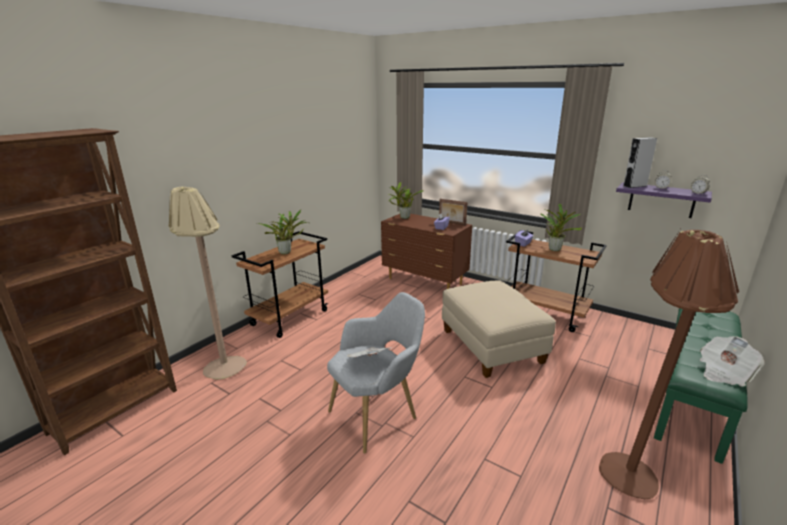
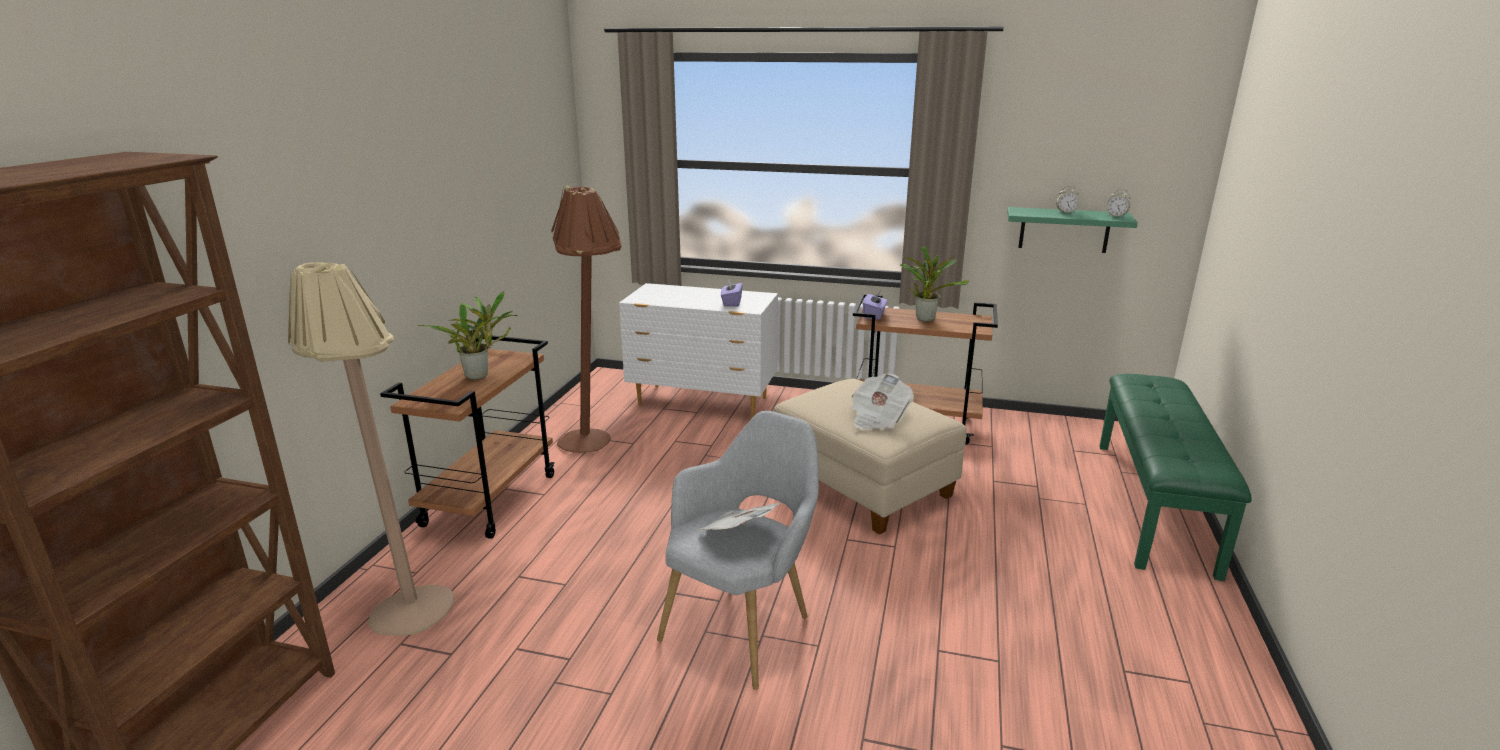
camera: 20 degrees left, 0 degrees up
(403, 218) = (654, 293): potted plant -> none
(425, 282) = (703, 402): brown dresser -> white dresser
(452, 223) = (743, 294): picture frame -> none
(635, 186) = (1030, 211): grey speaker -> none
(638, 471) = (1137, 615): brown floor lamp -> brown floor lamp (596, 438)
(661, 200) = (1064, 230): purple shelf -> green shelf
(724, 372) = (1210, 457): newspaper -> newspaper (878, 418)

